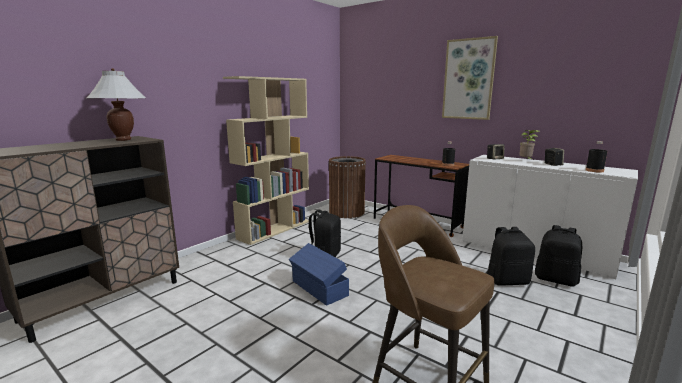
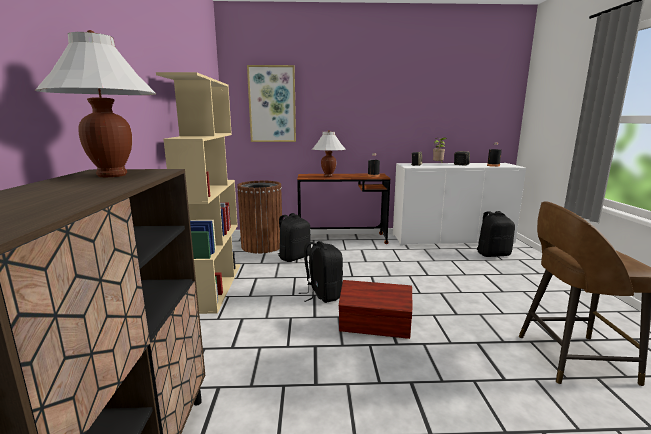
camera: 40 degrees left, 0 degrees up
(319, 289) = (375, 327): blue storage box -> brown storage box
(406, 159) = (328, 176): none -> white table lamp
(468, 79) = (377, 93): picture -> picture (272, 104)
(507, 281) = (474, 264): black backpack -> black backpack (294, 257)

